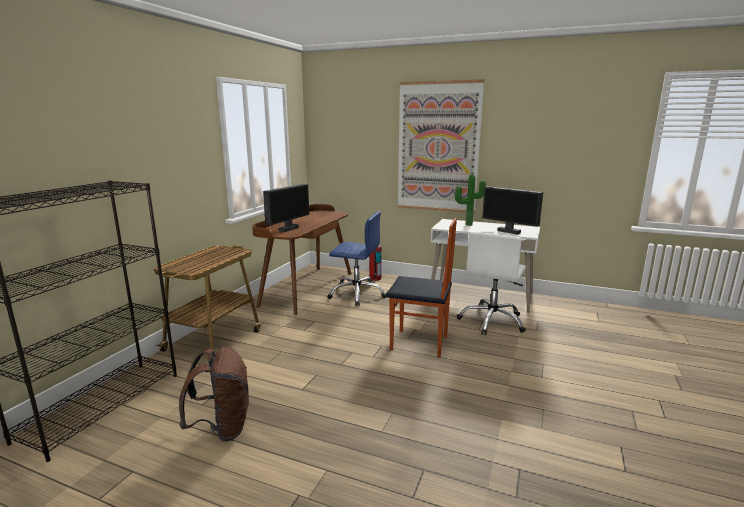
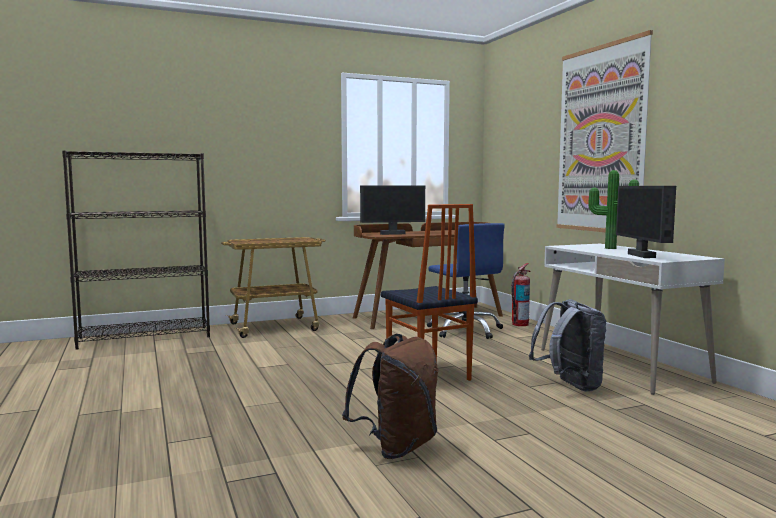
camera: 45 degrees right, 10 degrees down
(222, 428) = (167, 367): brown backpack -> brown backpack (396, 447)
(492, 321) = (569, 386): white office chair -> grey backpack

